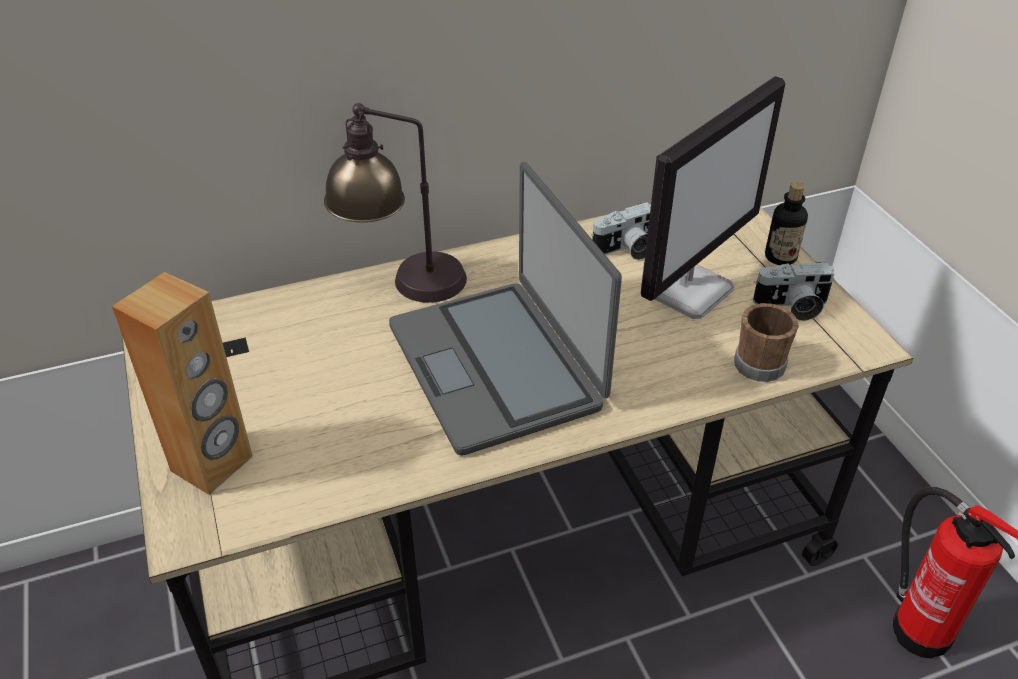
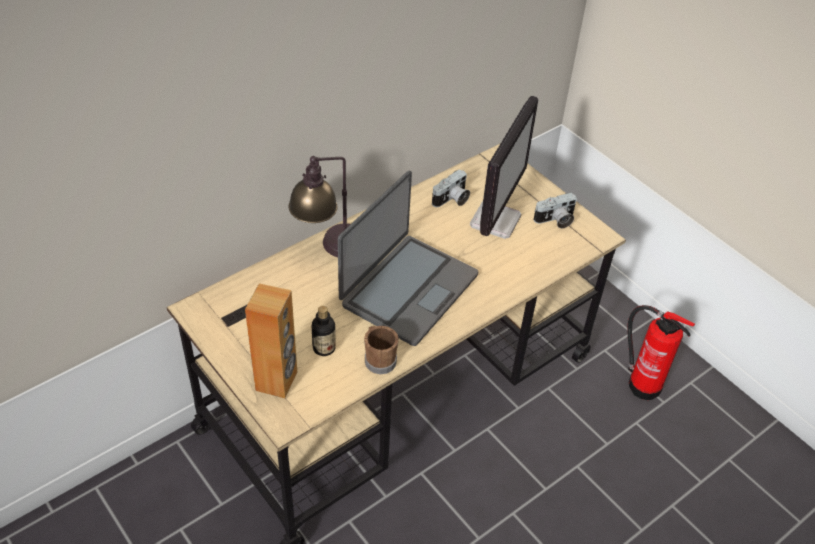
camera: 20 degrees left, 5 degrees up
(497, 365) = (408, 289): laptop -> laptop turned 105 degrees counterclockwise
(757, 360) = (547, 257): brown mug -> brown mug (379, 359)
(780, 257) = (540, 189): bottle -> bottle (324, 348)

